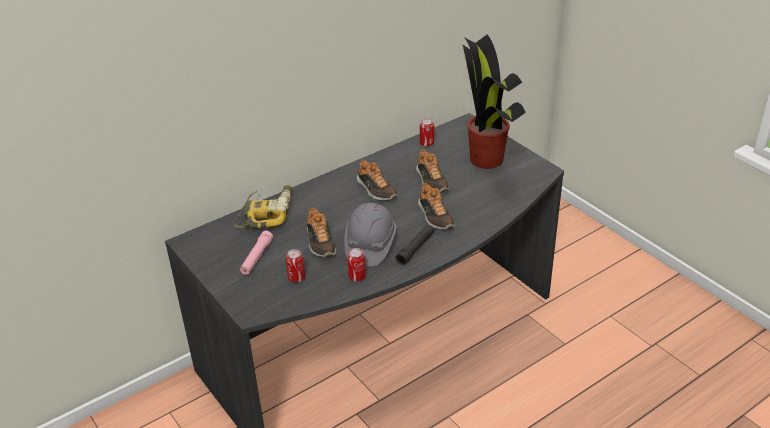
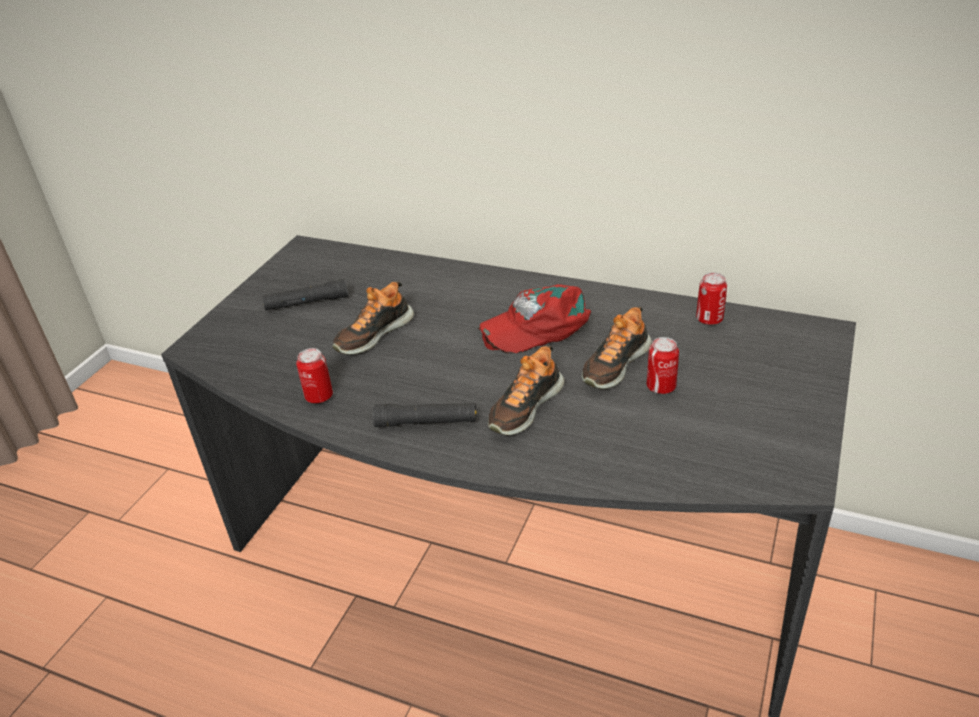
camera: 60 degrees right, 0 degrees up
(257, 257) = (307, 303): pink flashlight -> black flashlight
(266, 213) = (403, 269): power drill -> none
(296, 278) = (284, 349): can -> can (661, 387)
(370, 245) = (400, 377): grey hard hat -> none
(376, 190) = (537, 326): shoe -> red cap
(486, 158) = (747, 393): potted plant -> none

